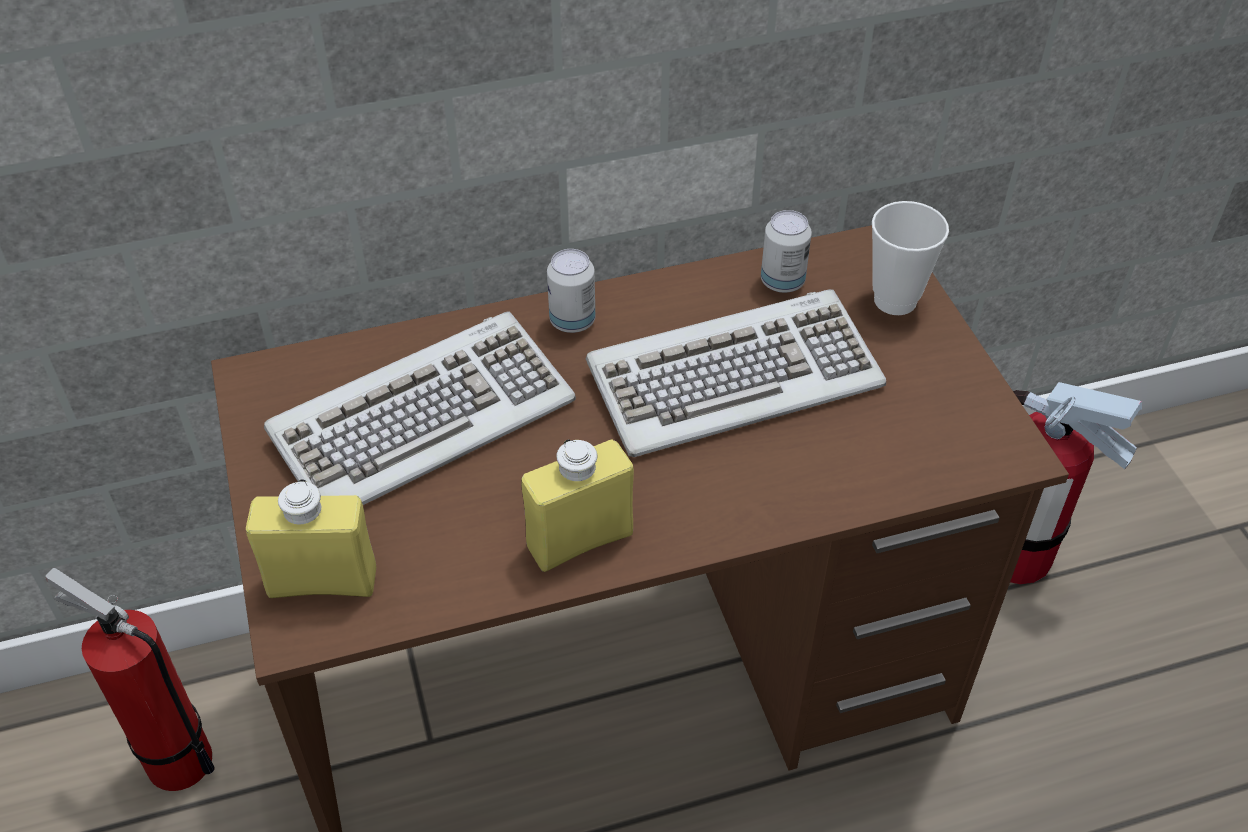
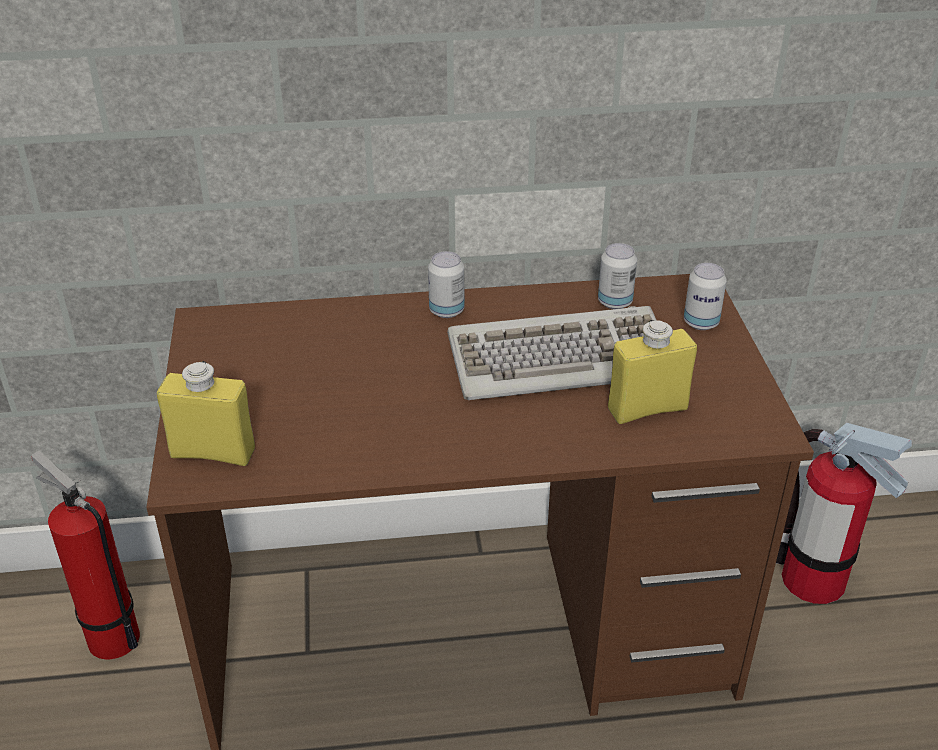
camera: 10 degrees right, 10 degrees down
(423, 418) = (317, 359): keyboard -> none
(580, 540) = (412, 449): yellow bottle -> yellow bottle (647, 409)
(895, 300) = (701, 323): cup -> can

